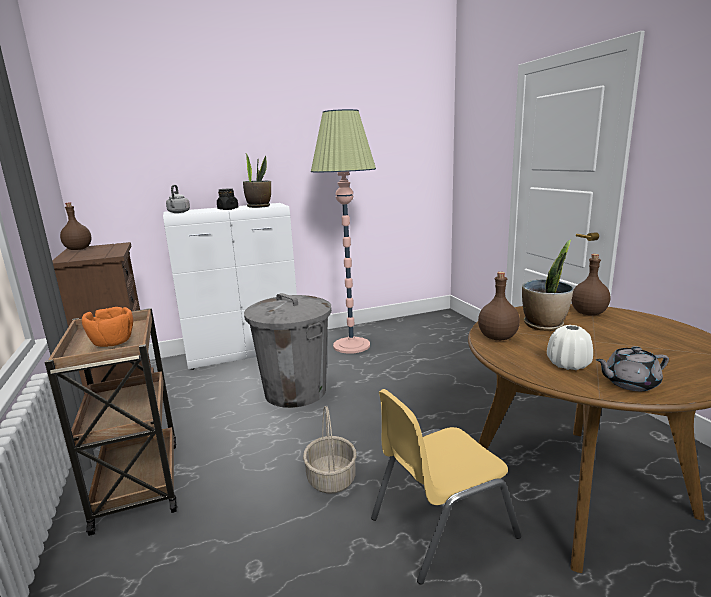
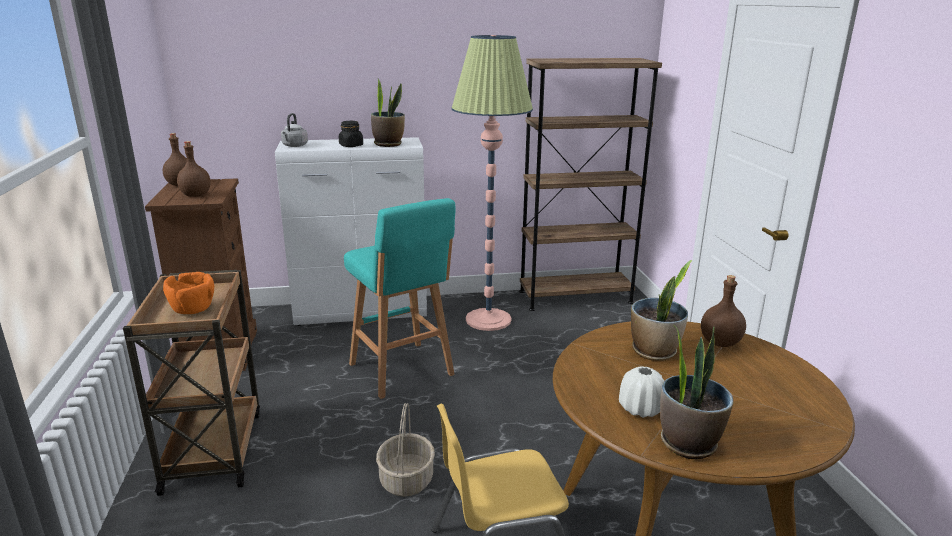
camera: 10 degrees right, 5 degrees up
(295, 392) = (403, 371): grey trash can -> turquoise stool
(412, 322) = (575, 297): none -> brown bookcase
(497, 338) = (588, 361): brown bottle -> brown bottle (195, 195)
(629, 383) = (688, 443): grey teapot -> potted plant

